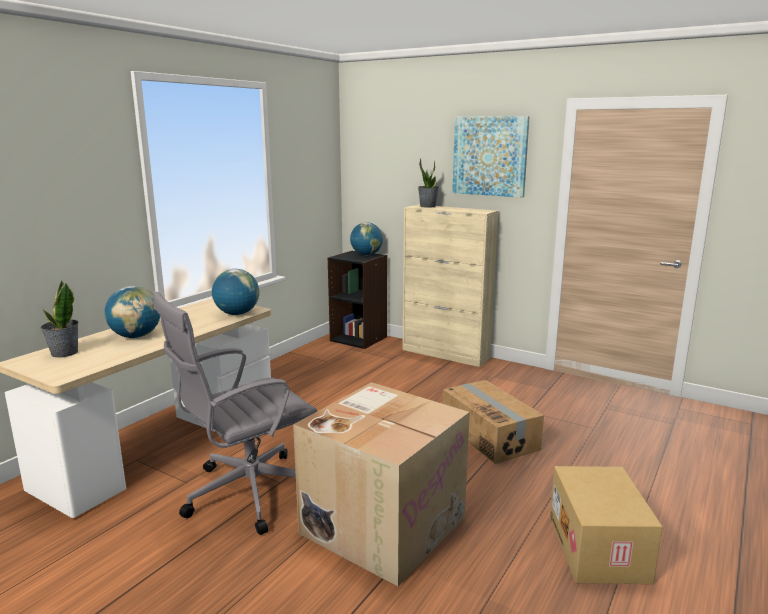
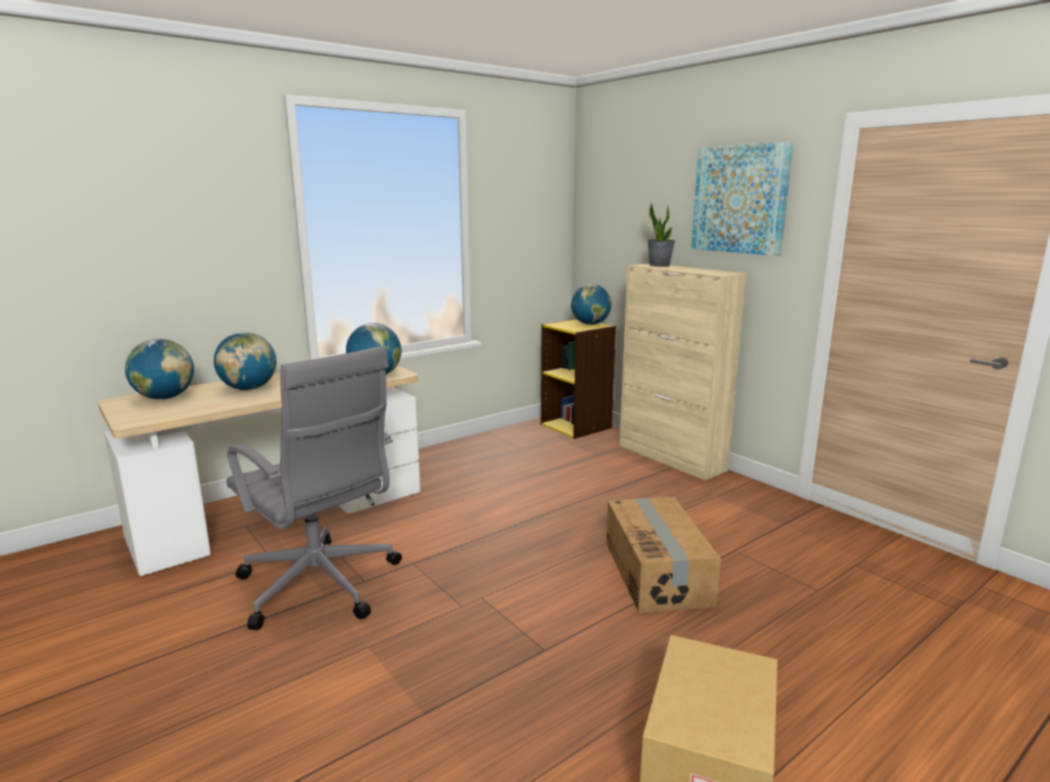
camera: 20 degrees right, 0 degrees up
(64, 353) = (165, 398): potted plant -> globe
(247, 493) = (321, 586): grey office chair -> grey office chair turned 120 degrees counterclockwise
(359, 338) = (576, 426): black bookcase -> yellow bookcase
(382, 523) = (439, 660): cardboard box -> none

